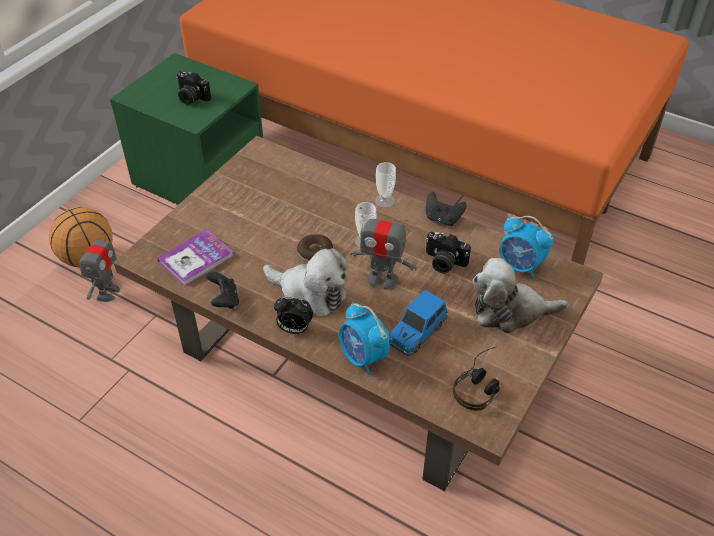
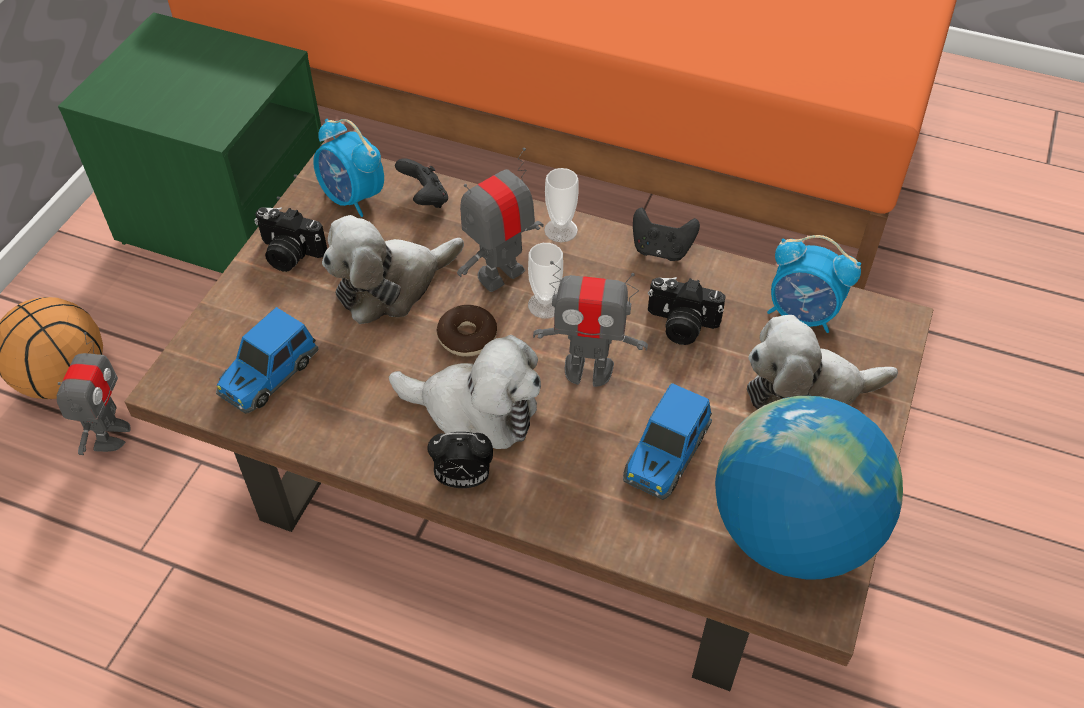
camera: 10 degrees left, 5 degrees up
(191, 98) = (200, 89): camera -> camera (289, 254)
(196, 259) = (268, 375): book -> toy car
(224, 300) = (333, 444): black game controller -> black game controller (425, 198)
(277, 219) = (391, 285): none -> plush toy
(343, 221) = (500, 274): none -> toy robot
(363, 357) = (589, 513): alarm clock -> alarm clock (353, 198)
(481, 385) = (791, 532): headphones -> globe

